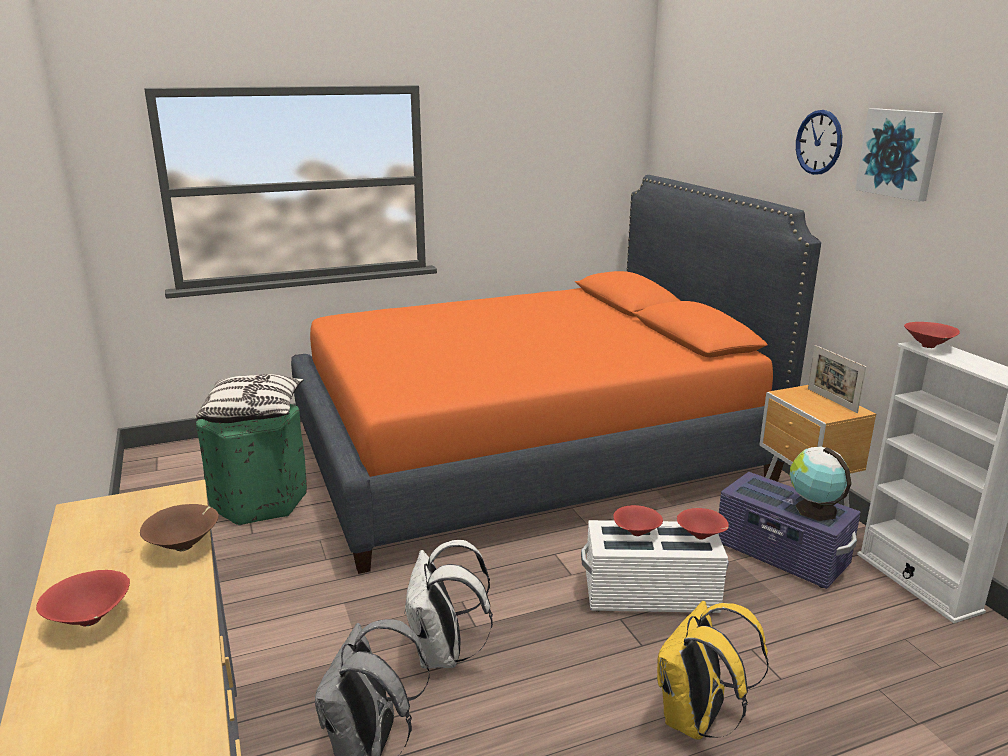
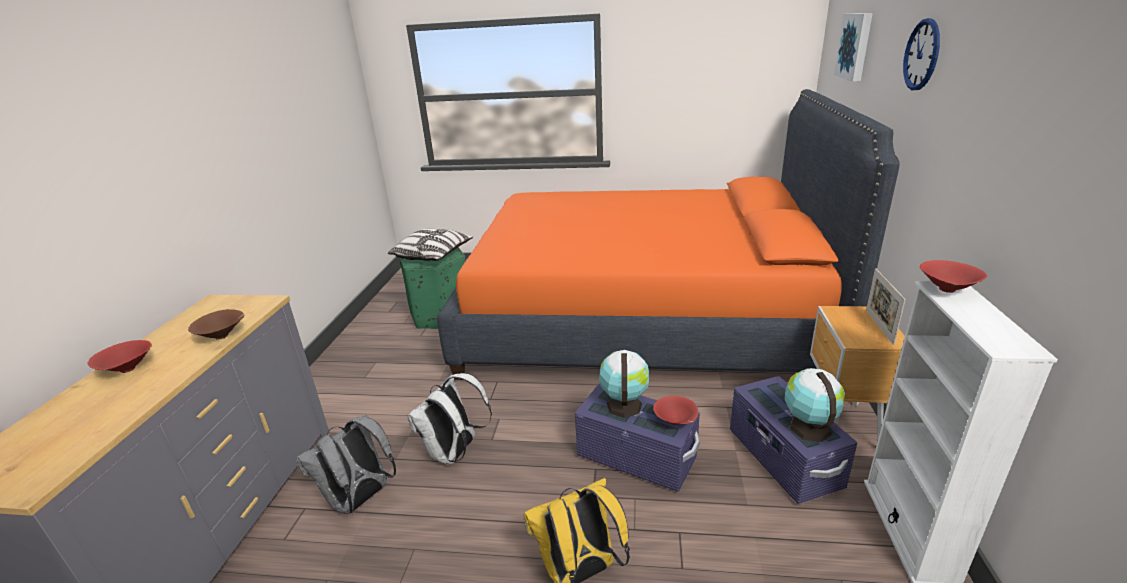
camera: 30 degrees right, 5 degrees up
(635, 533) = (624, 404): red bowl -> globe
(650, 594) = (636, 457): white storage box -> purple storage box
(900, 153) = (981, 66): picture -> picture (855, 46)

